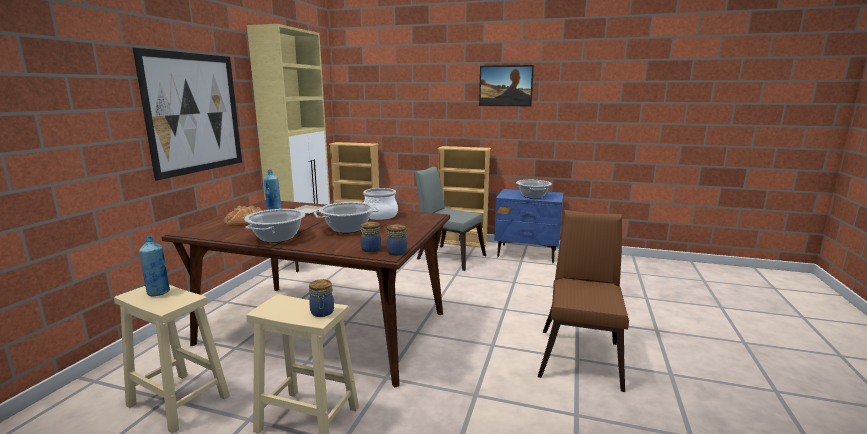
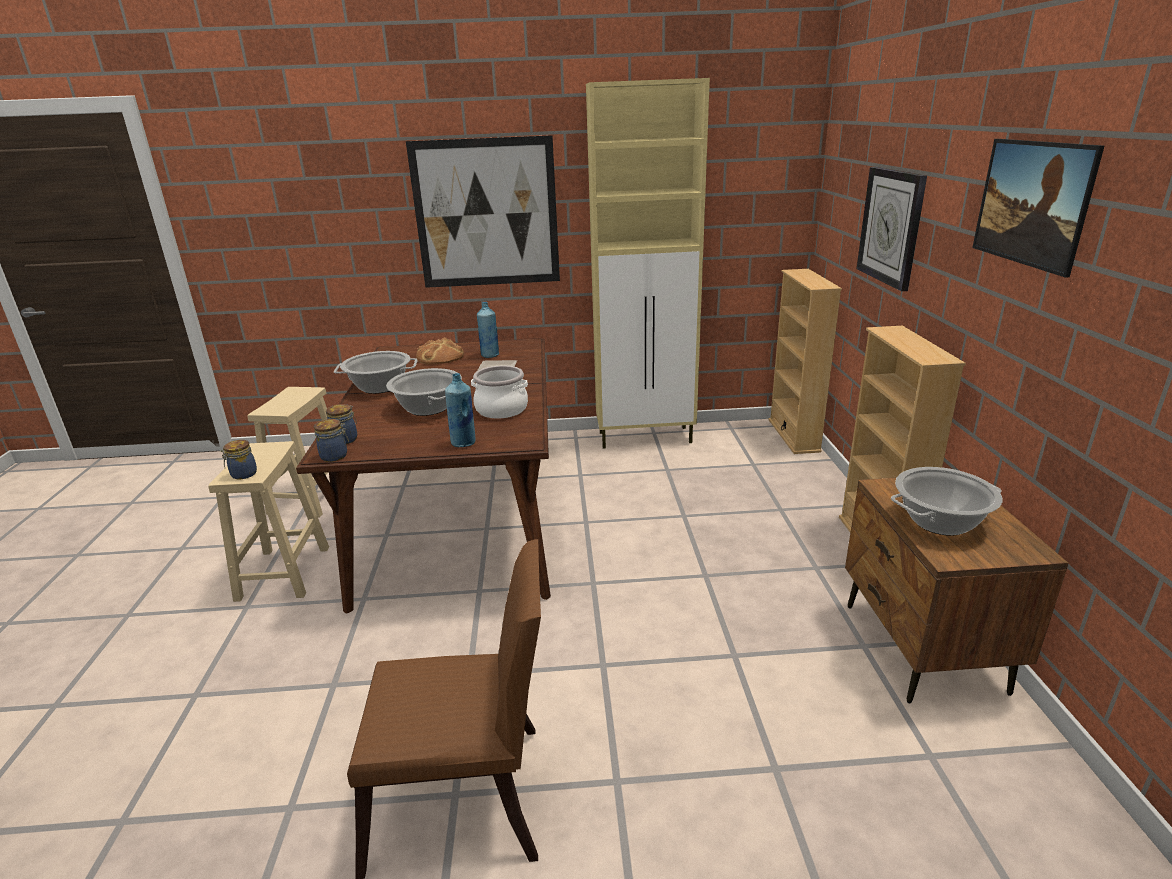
camera: 70 degrees right, 10 degrees up
(158, 292) = (296, 397): blue bottle -> blue bottle (464, 443)
(414, 107) = (891, 226): none -> wall clock
(448, 256) = (784, 546): grey chair -> none
(527, 253) = (922, 648): blue nightstand -> brown nightstand

